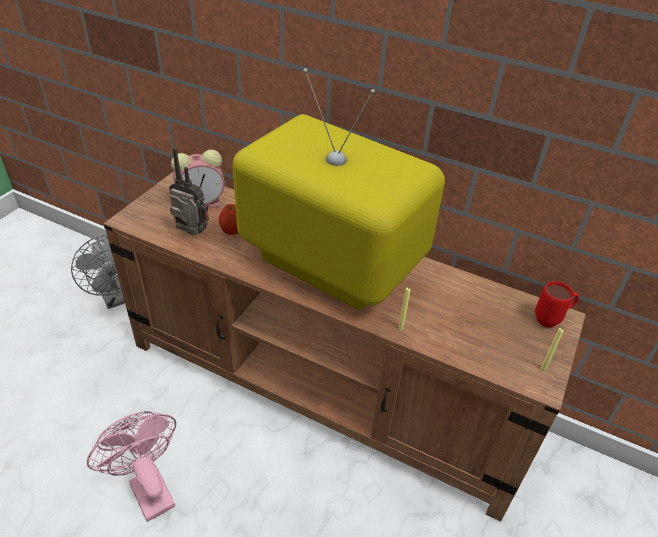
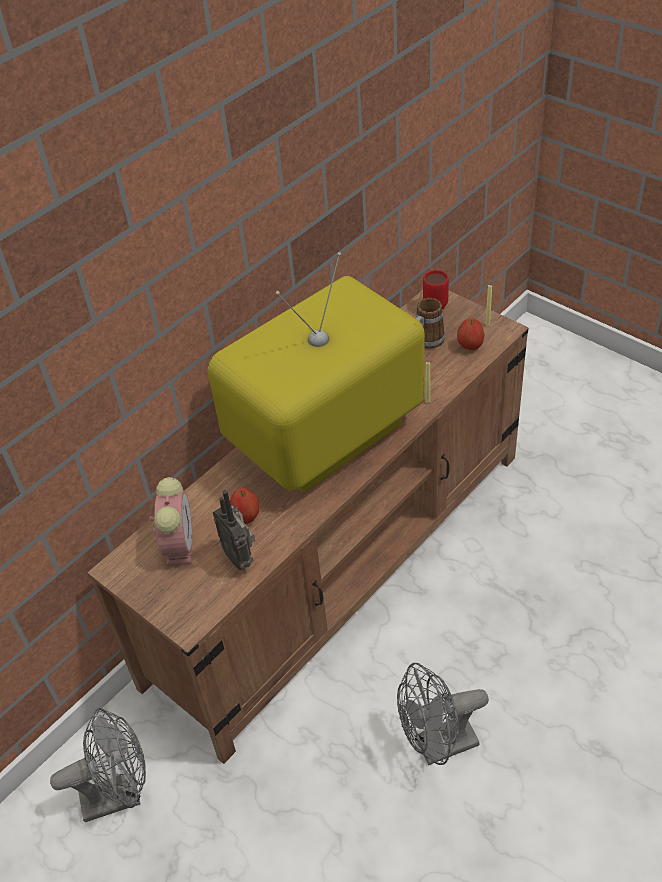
camera: 70 degrees left, 5 degrees up
(148, 488) = (438, 746): pink fan -> grey fan
(191, 234) = (240, 557): radio -> radio turned 75 degrees counterclockwise
(485, 318) = (425, 343): none -> mug
(498, 355) = (470, 346): none -> apple

